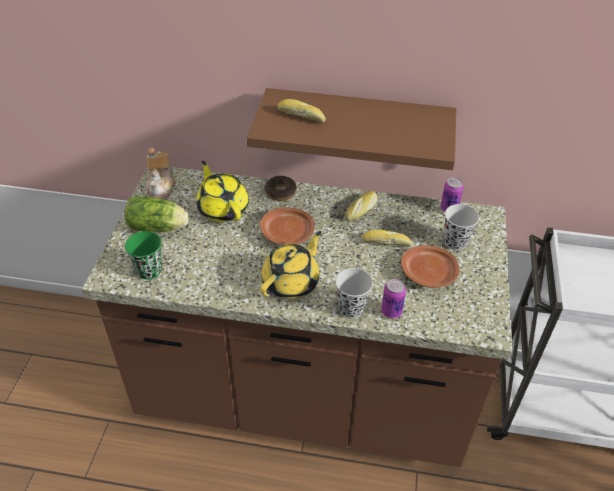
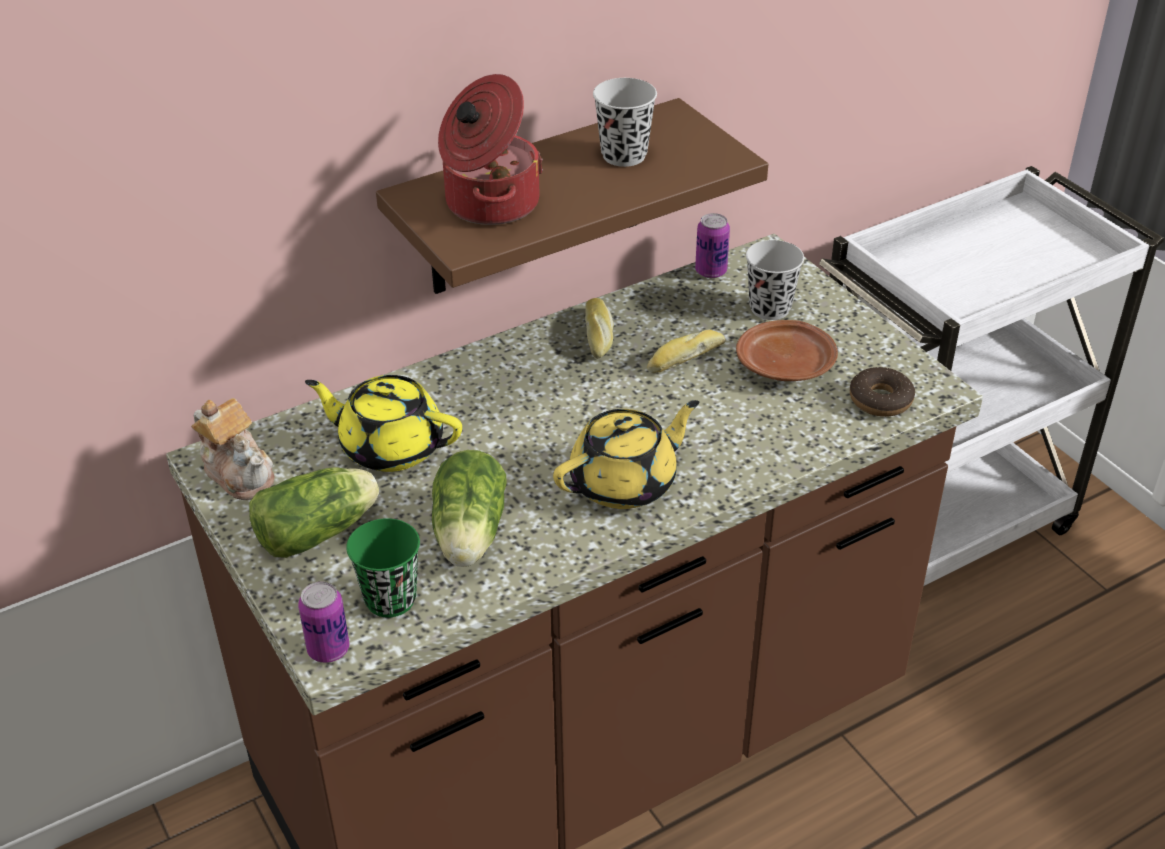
camera: 40 degrees left, 5 degrees down
(205, 264) = (469, 536): none -> lettuce
(280, 192) = (450, 375): donut -> donut (880, 400)
(288, 233) = (537, 424): brown plate -> none
(291, 282) = (625, 482): yellow teapot -> yellow teapot turned 60 degrees clockwise
(301, 116) = (489, 203): bread -> cooking pot
(351, 308) = (746, 465): black cup -> black cup (624, 155)
(391, 311) = (799, 438): can -> can (328, 649)

